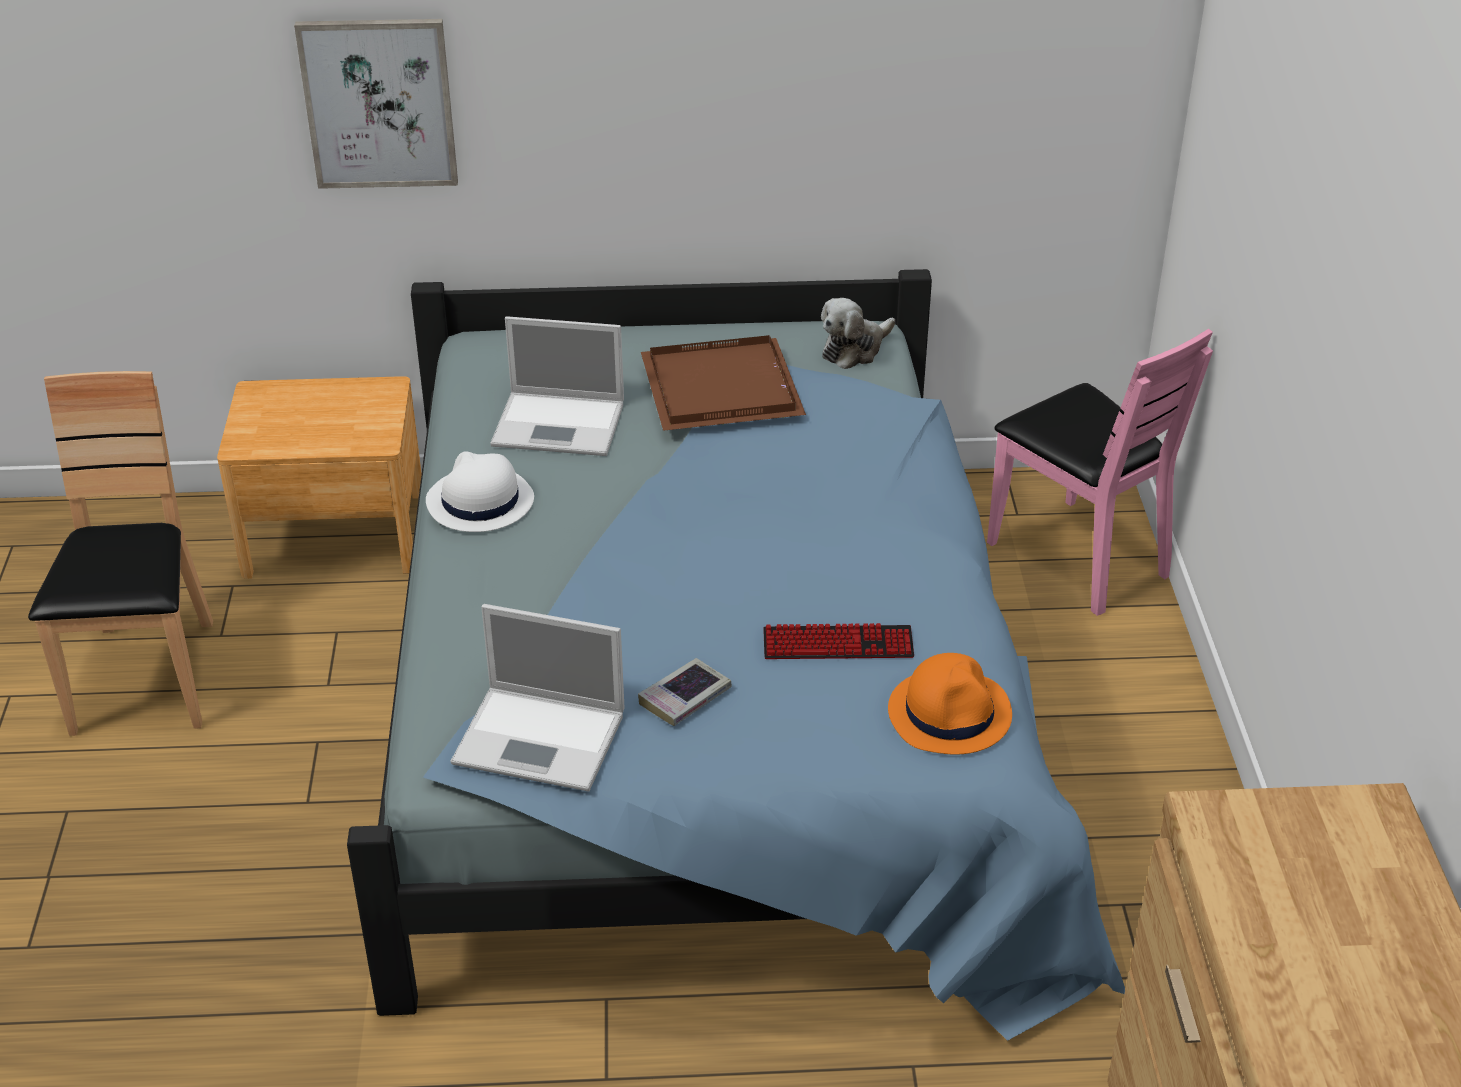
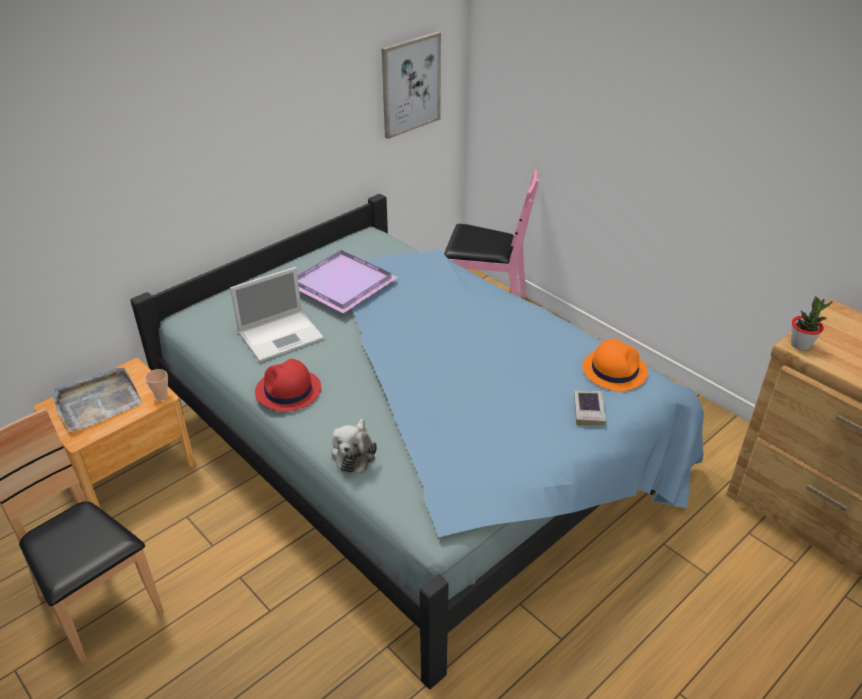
camera: 40 degrees left, 0 degrees up
(306, 411) = (97, 402): none -> grey tray
(379, 103) = (88, 192): picture -> picture (410, 85)
(380, 442) = (161, 396): none -> cup
(479, 502) = (288, 391): white hat -> red hat
(542, 739) = (472, 482): laptop -> none
(685, 697) = (507, 425): book -> book (589, 411)
(724, 389) = (344, 283): brown tray -> purple tray
(838, 645) = (537, 367): keyboard -> none
(854, 349) = (374, 243): plush toy -> plush toy (354, 453)
(1213, 816) = (800, 345): none -> potted plant

